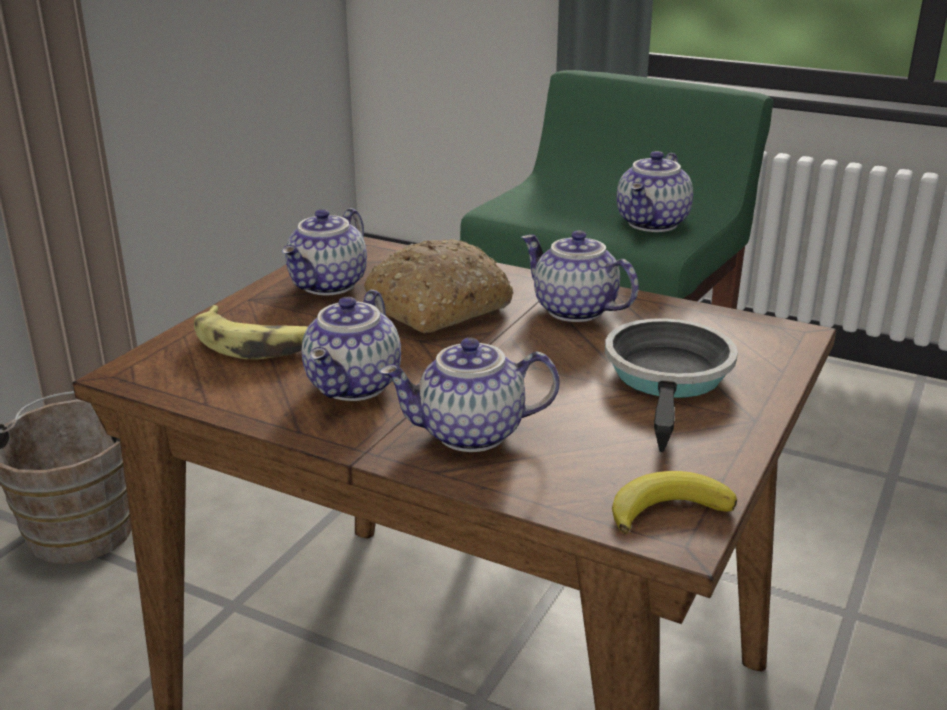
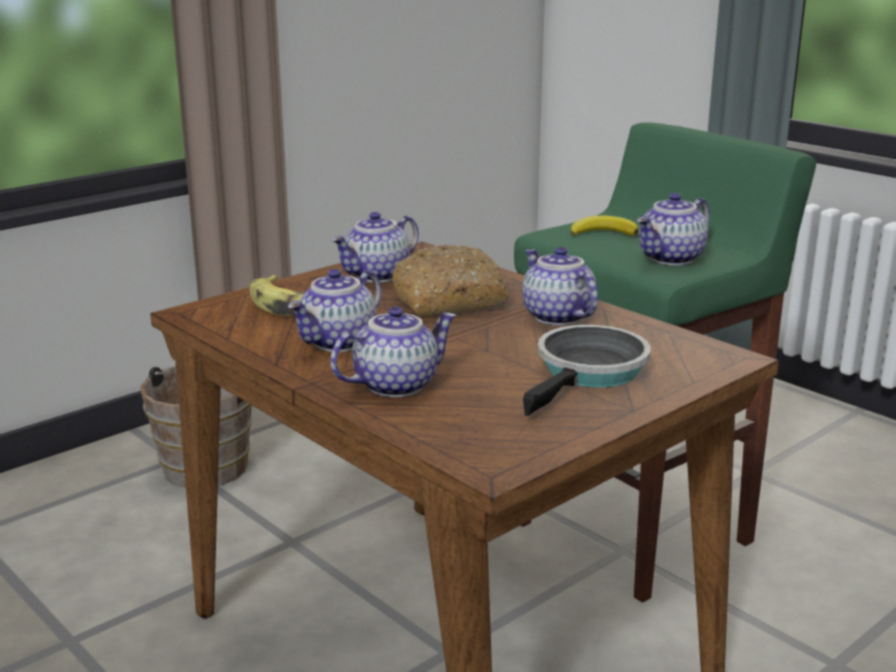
camera: 20 degrees right, 5 degrees down
(470, 435) = (395, 384): teapot -> teapot turned 135 degrees clockwise
(667, 509) = (500, 452): banana -> banana (603, 232)

